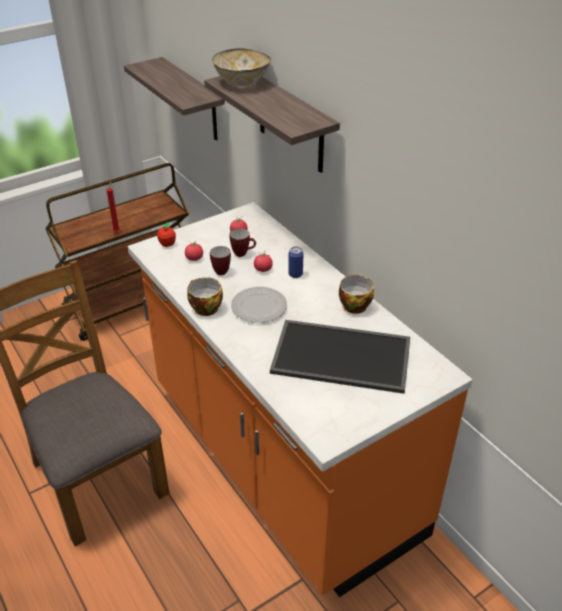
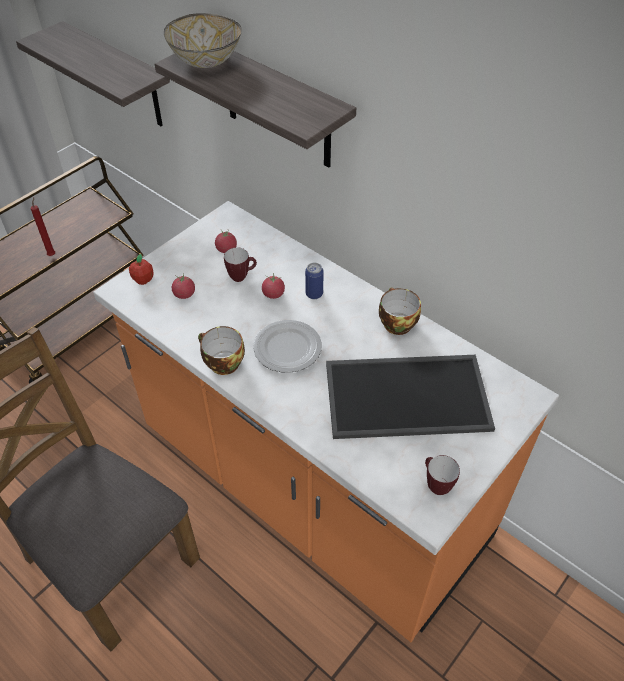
camera: 15 degrees left, 10 degrees up
(220, 270) = (222, 305): mug -> mug (435, 485)

